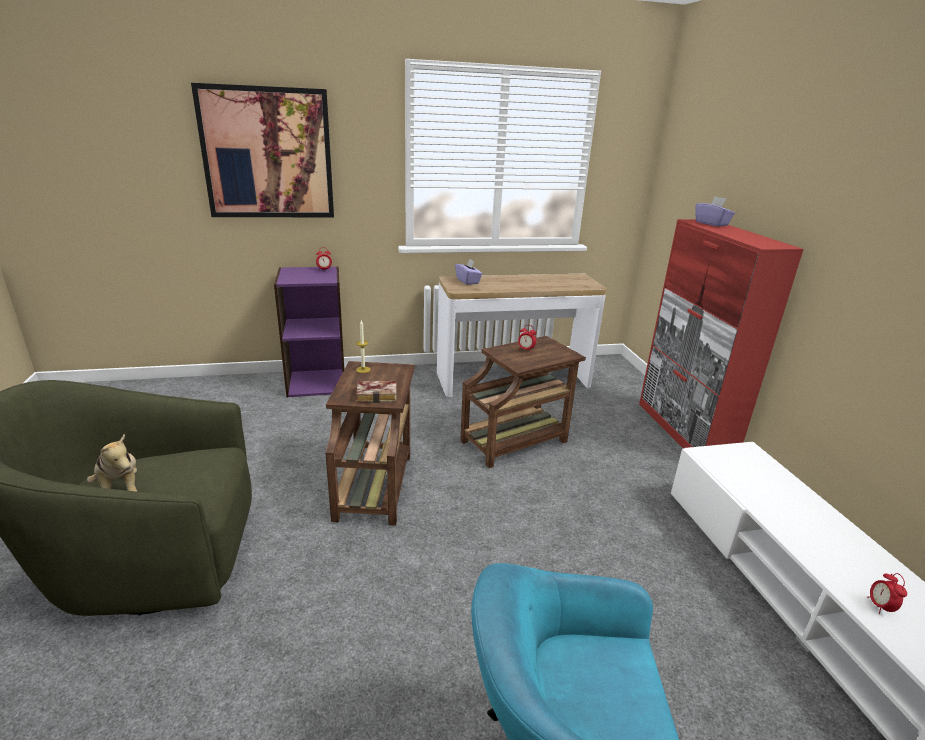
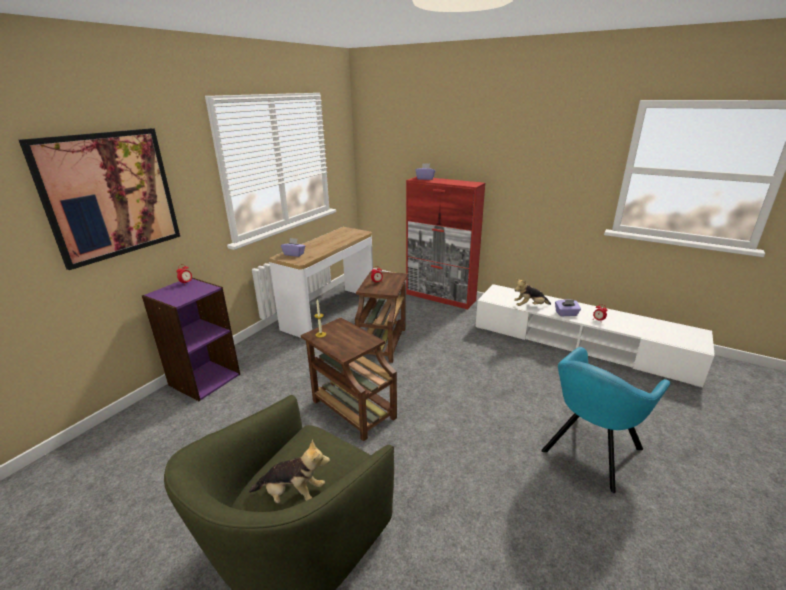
camera: 45 degrees left, 0 degrees up
(378, 395) = (359, 341): book -> none
(761, 503) = (529, 306): none -> plush toy
(819, 554) = (566, 314): none -> purple tissue box

